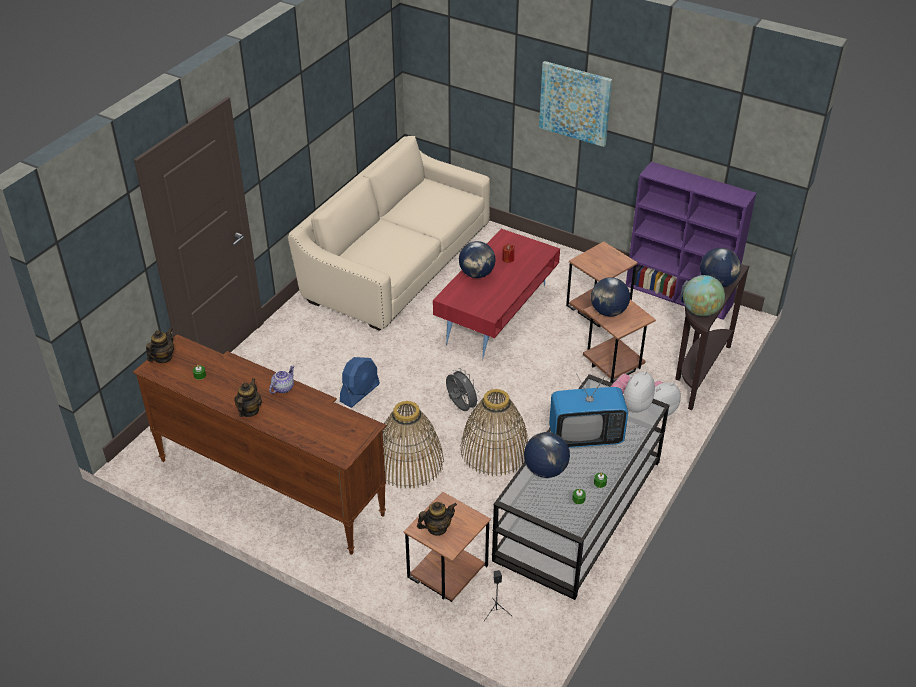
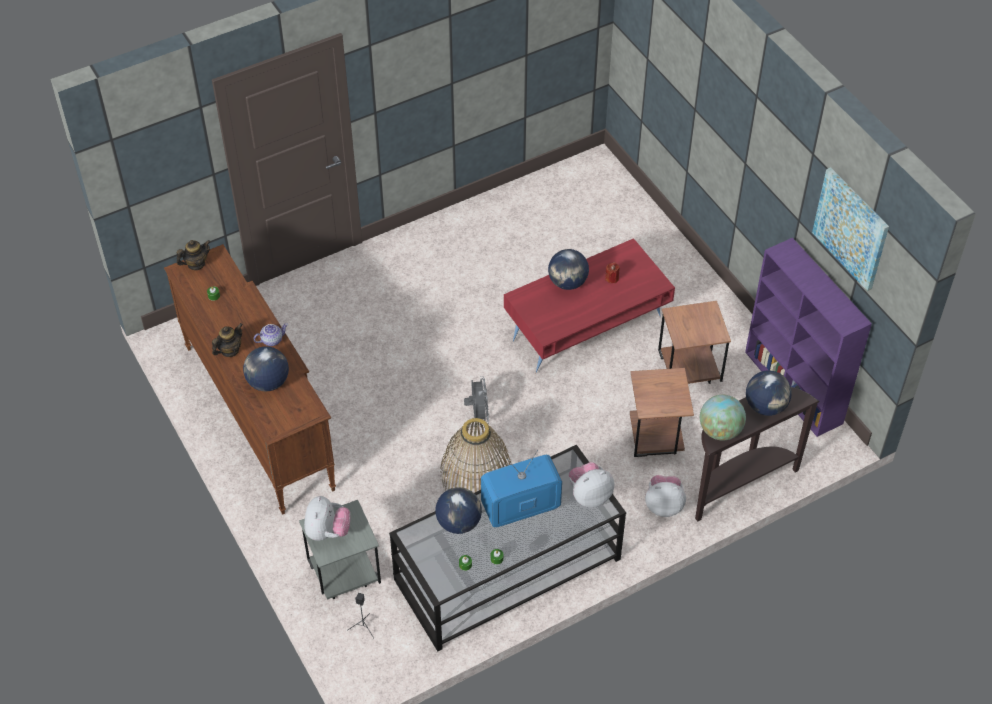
camera: 30 degrees right, 10 degrees up
(360, 393) = (398, 357): blue fan -> none
(397, 261) = (535, 224): beige sofa -> none
(408, 462) = (391, 449): basket -> none
(437, 528) = (327, 531): teapot -> plush toy
(448, 580) = (344, 578): brown side table -> grey side table
(575, 103) = (741, 140): picture -> picture (851, 228)
(585, 436) = (521, 507): television -> television turned 135 degrees clockwise
(608, 312) = (653, 385): globe -> globe (268, 382)

